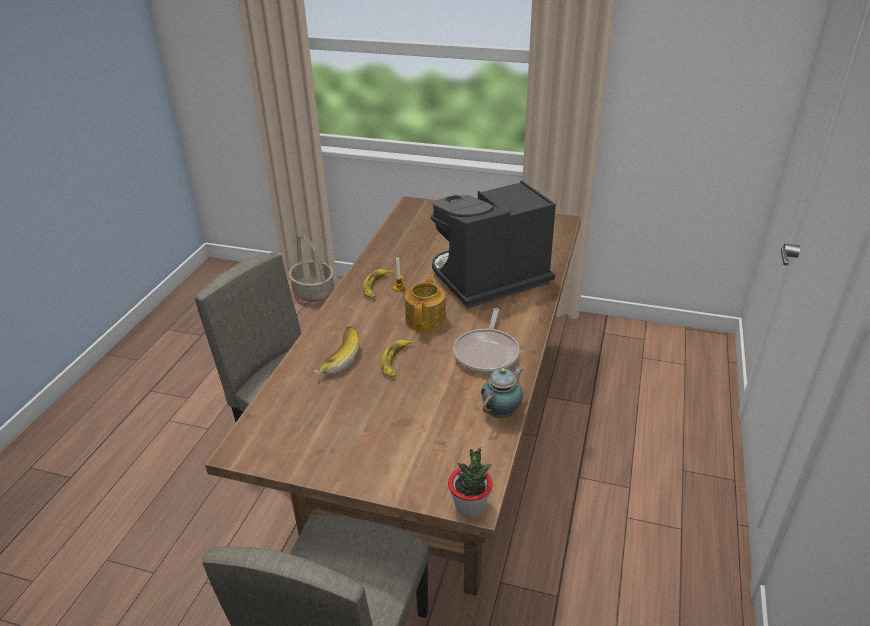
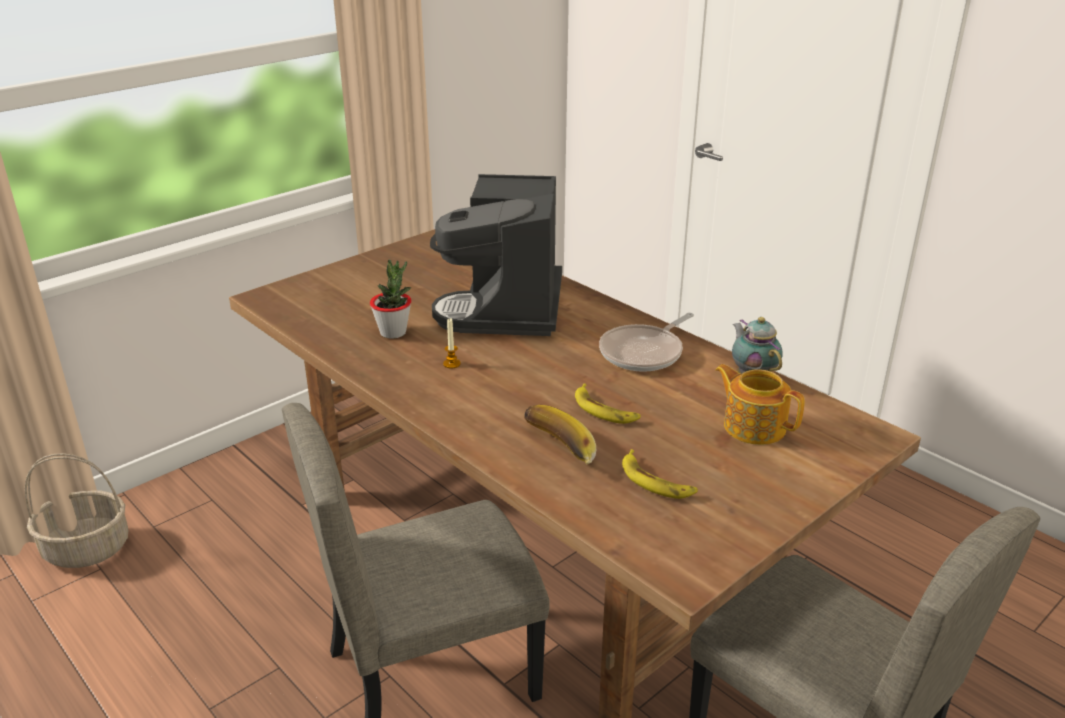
camera: 60 degrees left, 5 degrees down
(376, 286) = (427, 377): banana -> banana (656, 481)
(426, 319) = (541, 367): teapot -> teapot (753, 426)
(470, 508) = (885, 440): potted plant -> potted plant (393, 332)
(487, 353) = (644, 352): frying pan -> frying pan turned 90 degrees clockwise

